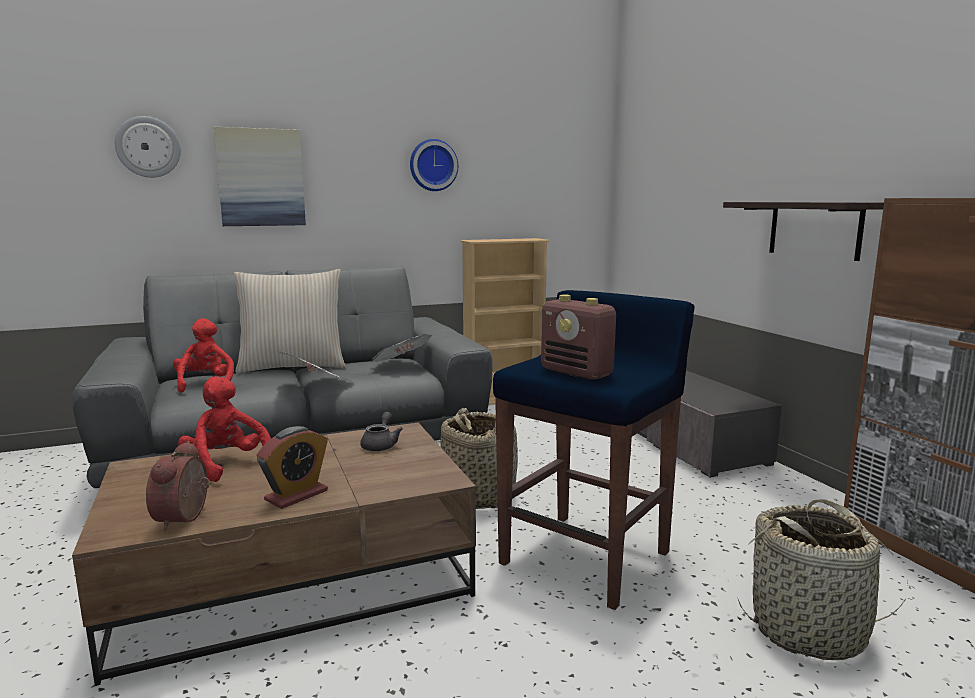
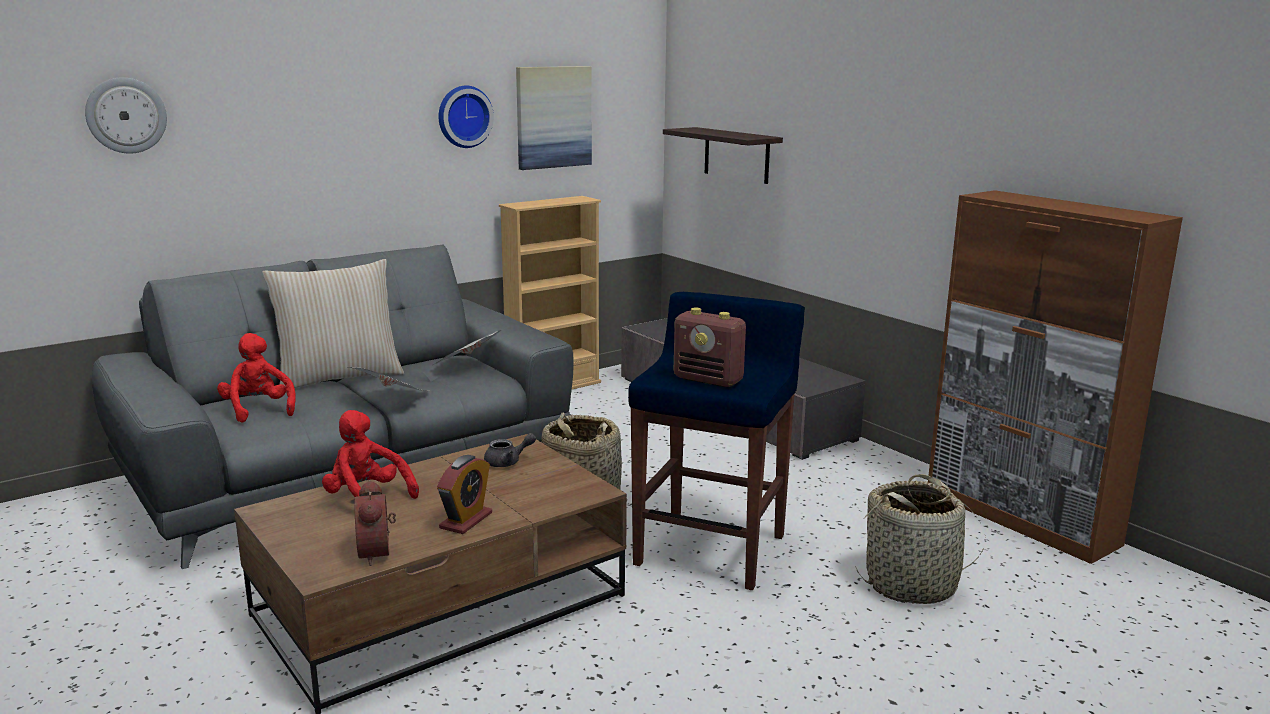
camera: 15 degrees left, 5 degrees up
(261, 177) = (264, 144): picture -> picture (553, 117)
(381, 445) = (508, 462): grey teapot -> grey teapot turned 75 degrees clockwise
(814, 229) = (893, 206): shelf -> shelf (736, 155)

